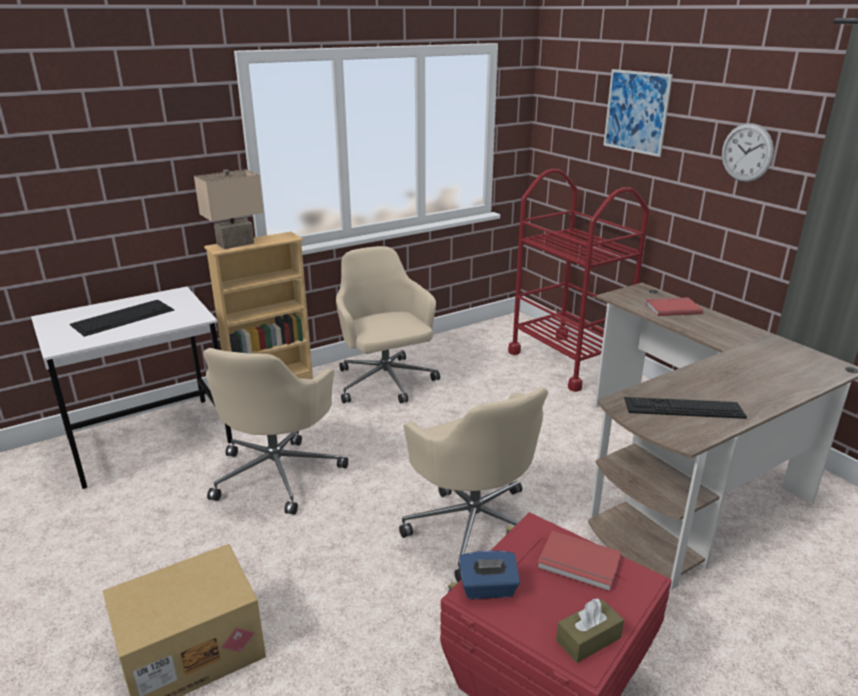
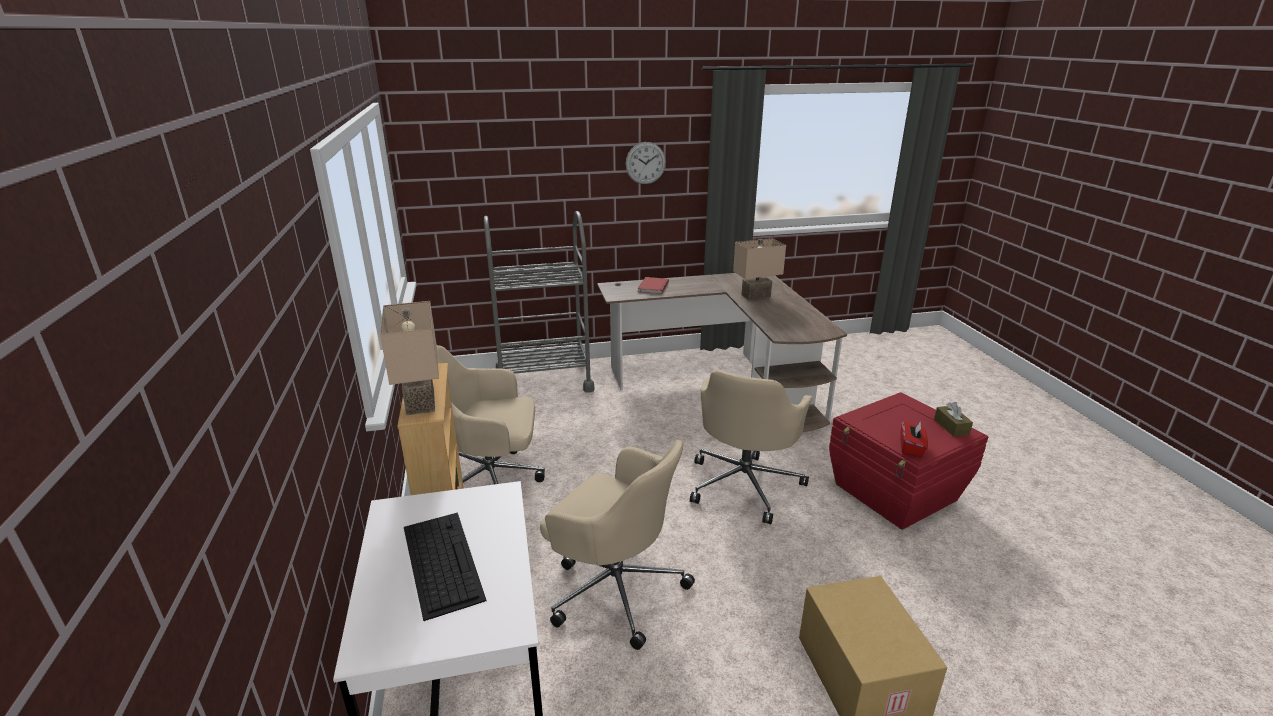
camera: 70 degrees left, 0 degrees up
(474, 526) = (745, 484): beige office chair -> beige office chair turned 120 degrees clockwise
(488, 589) = (911, 448): blue tissue box -> red tissue box
(567, 361) = (543, 380): red cart -> grey cart
(579, 564) = (889, 413): red book -> none
(636, 112) = (536, 149): picture -> none
(683, 408) = (794, 321): keyboard -> none
(738, 372) = (756, 296): none -> beige table lamp

